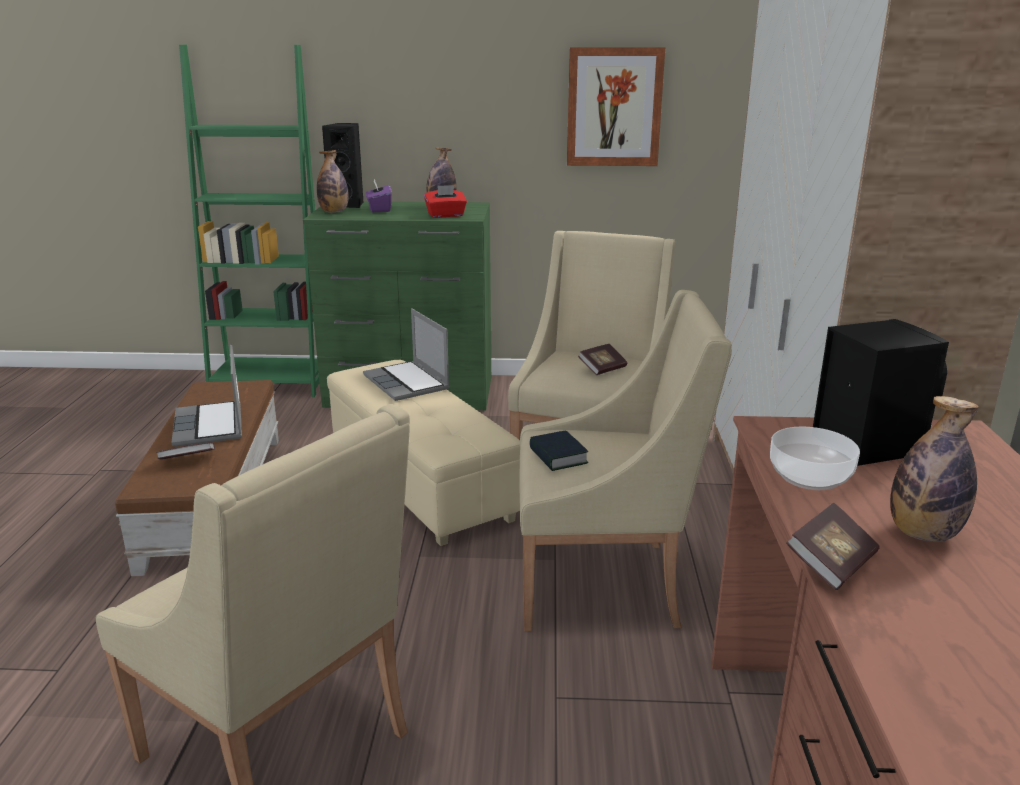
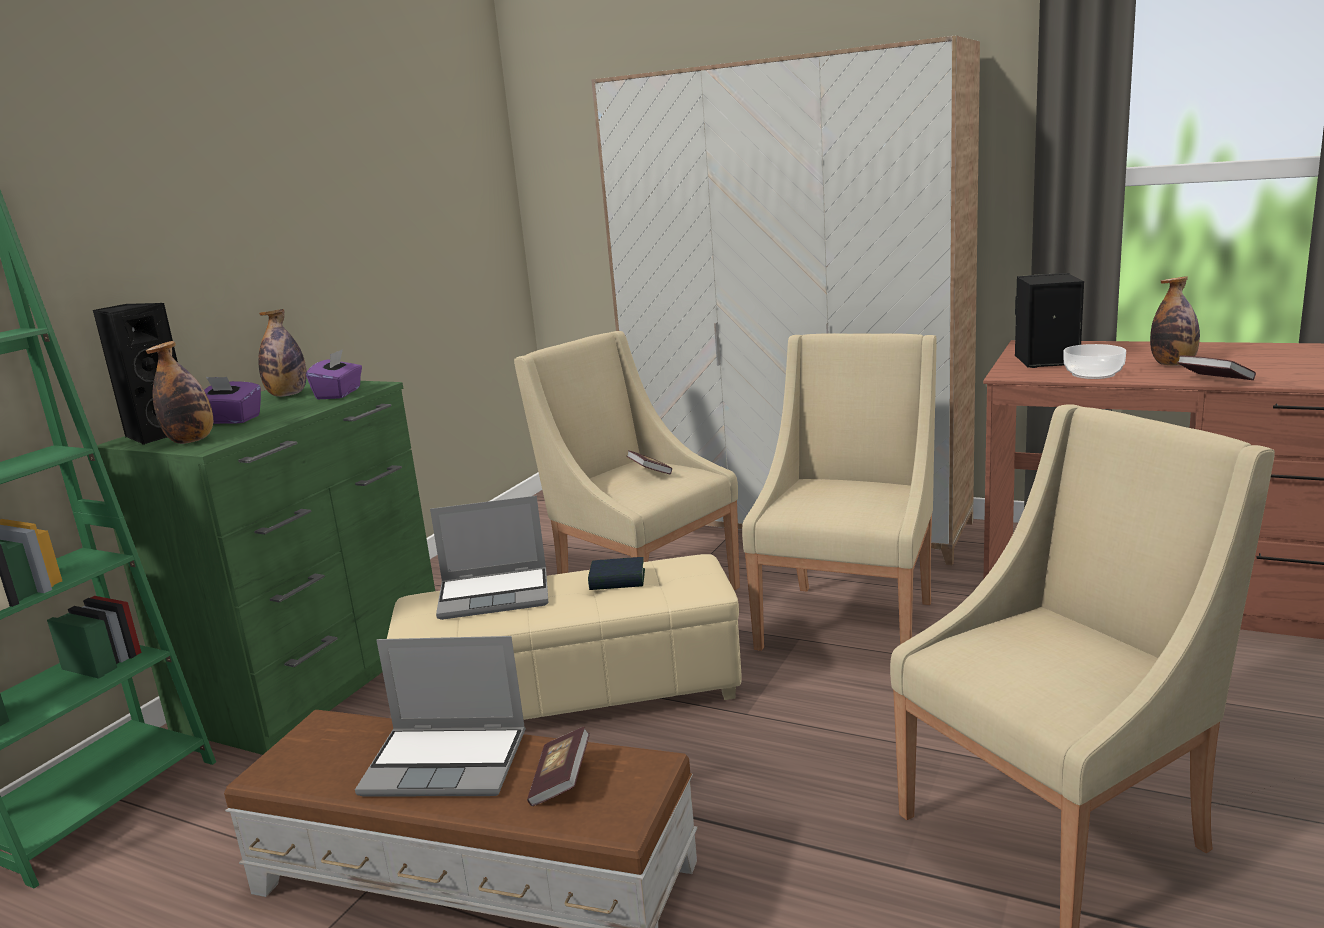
camera: 65 degrees left, 5 degrees down
(446, 215) = (339, 394): red tissue box -> purple tissue box
(558, 456) = (838, 508): book -> book (617, 580)
(614, 107) = (384, 231): picture -> none

